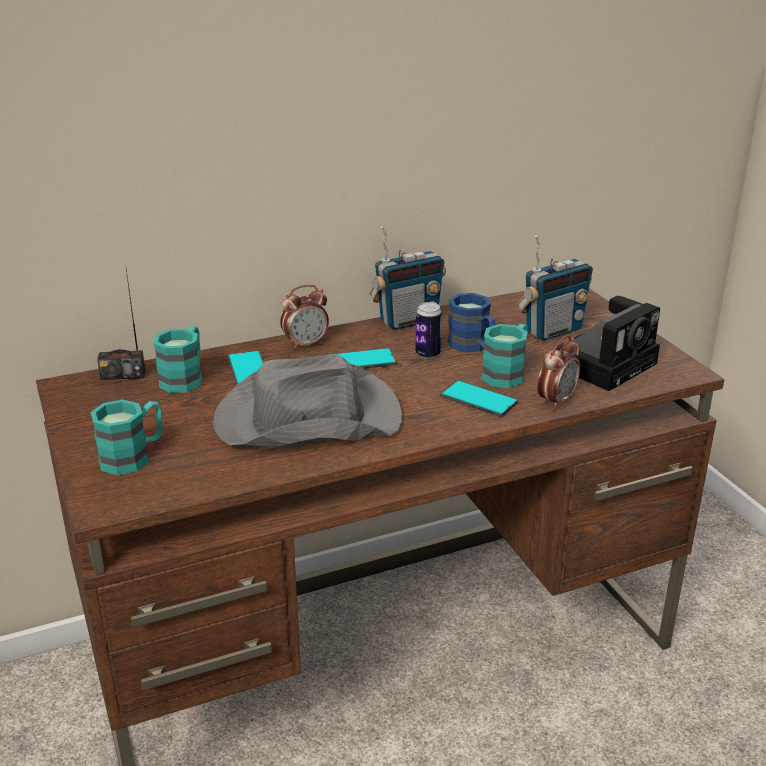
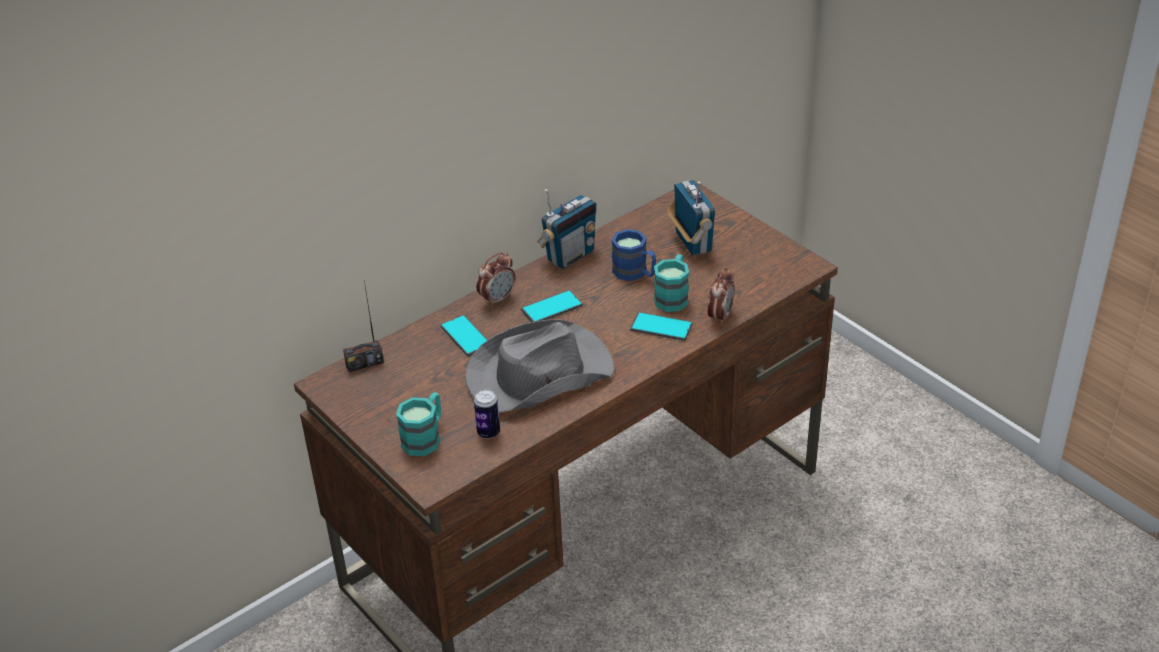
camera: 15 degrees left, 10 degrees up
(185, 377) = (418, 354): turquoise mug -> none
(427, 354) = (602, 289): can -> can (488, 432)
(552, 330) = (692, 243): radio -> radio turned 60 degrees counterclockwise
(607, 363) = (746, 270): camera -> none

